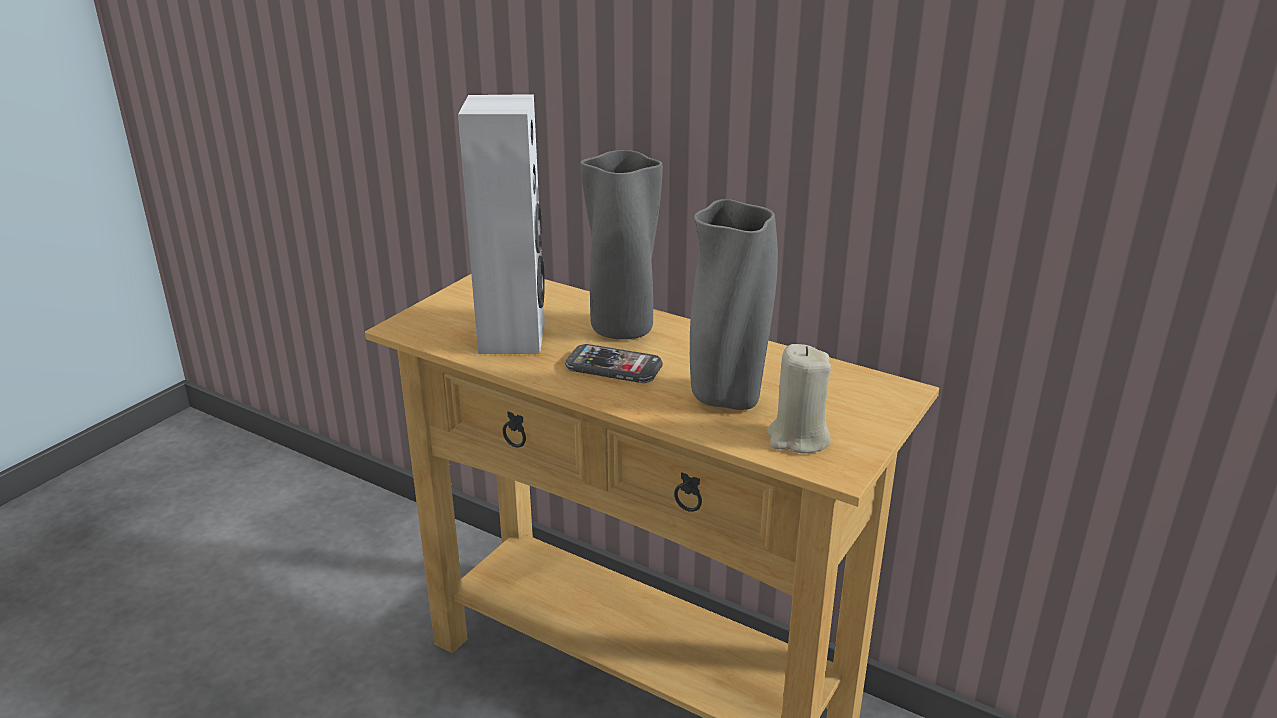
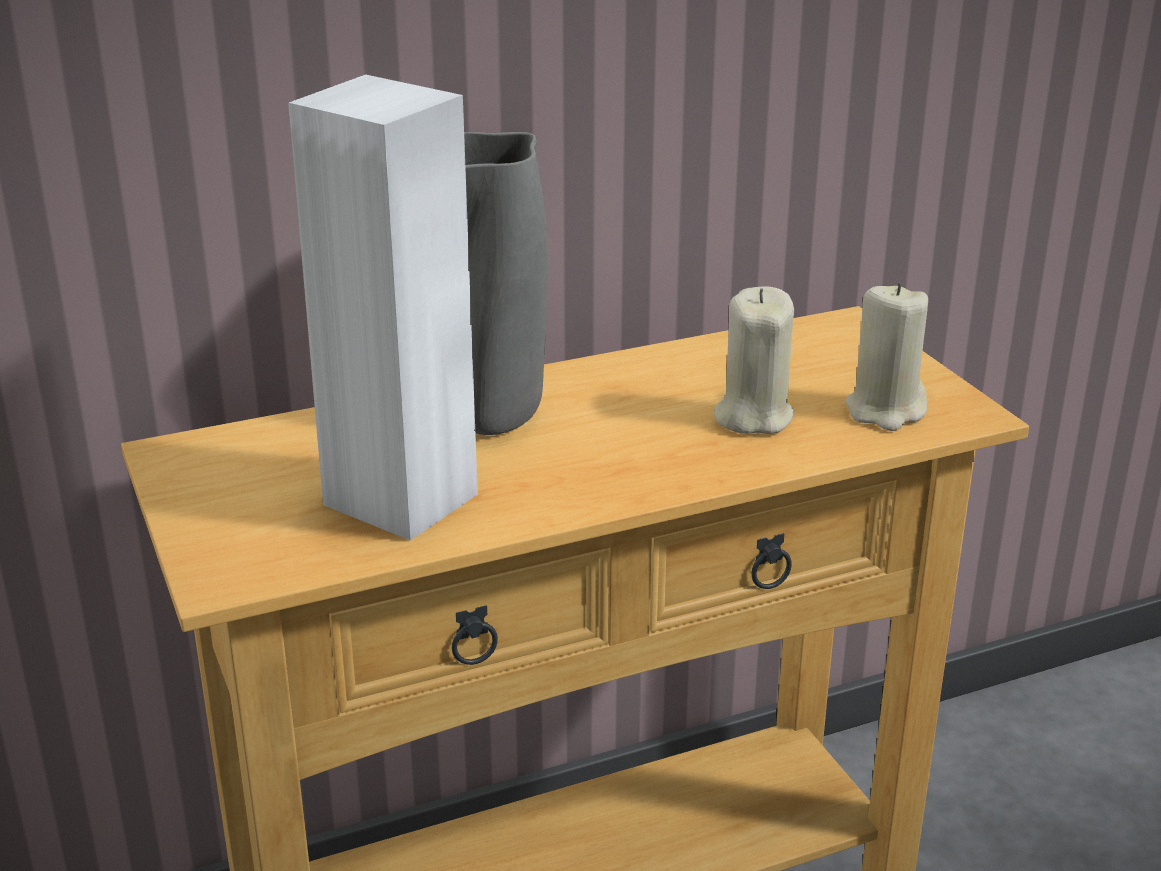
camera: 55 degrees left, 0 degrees up
(613, 367) = (585, 456): phone -> none
(726, 398) = (753, 416): grey vase -> beige candle

